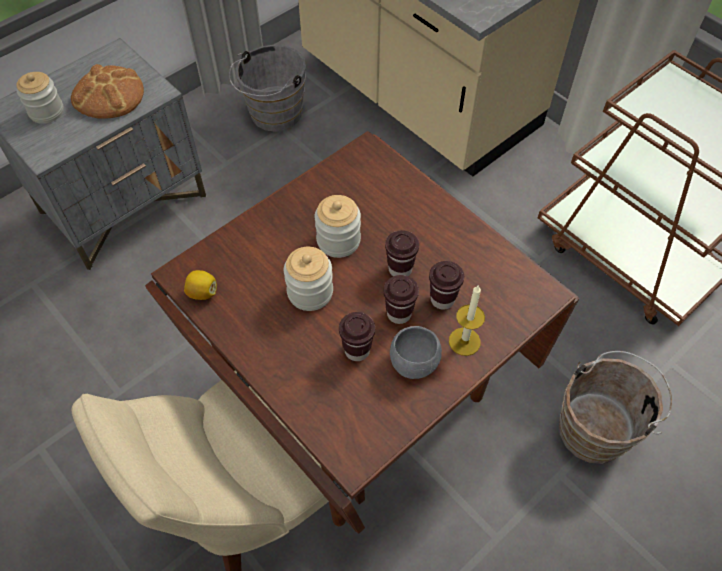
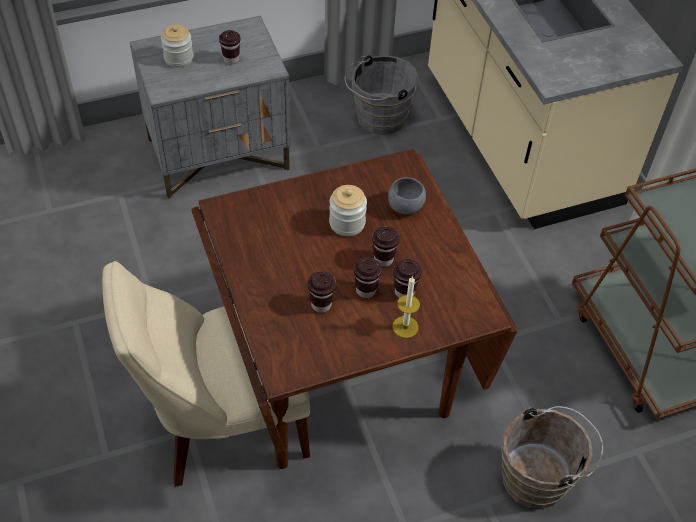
camera: 20 degrees right, 5 degrees down
(108, 95) = (231, 59): bread -> brown cup
(202, 292) = (228, 226): lemon -> none
(310, 292) = (307, 252): jar -> none
(414, 362) = (359, 327): grey bowl -> grey bowl (405, 206)

